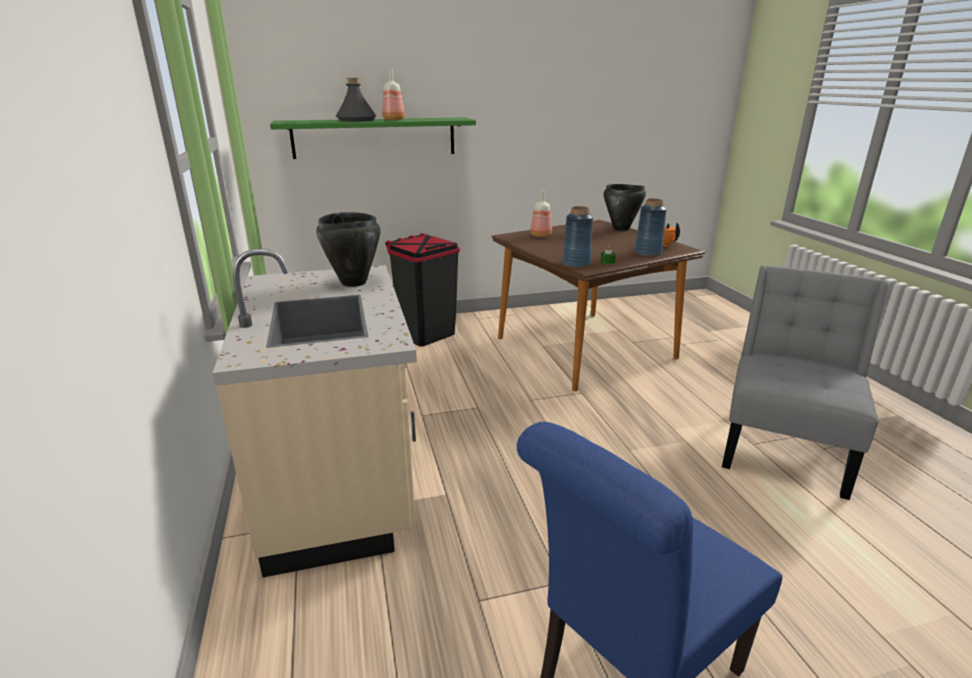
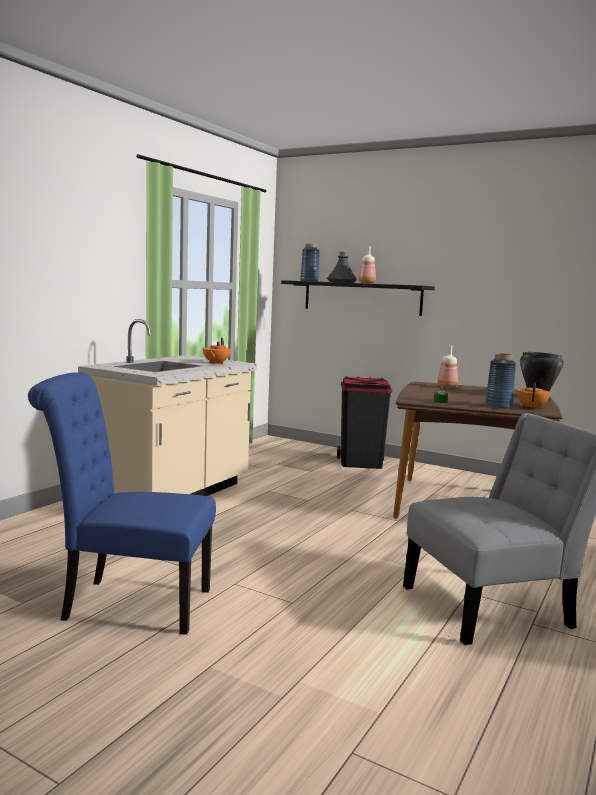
camera: 45 degrees right, 15 degrees down
(353, 283) = (216, 363): black cooking pot -> orange teapot
(374, 137) = (361, 297): green shelf -> black shelf
(576, 263) = (413, 398): blue vase -> blue vase (309, 281)

